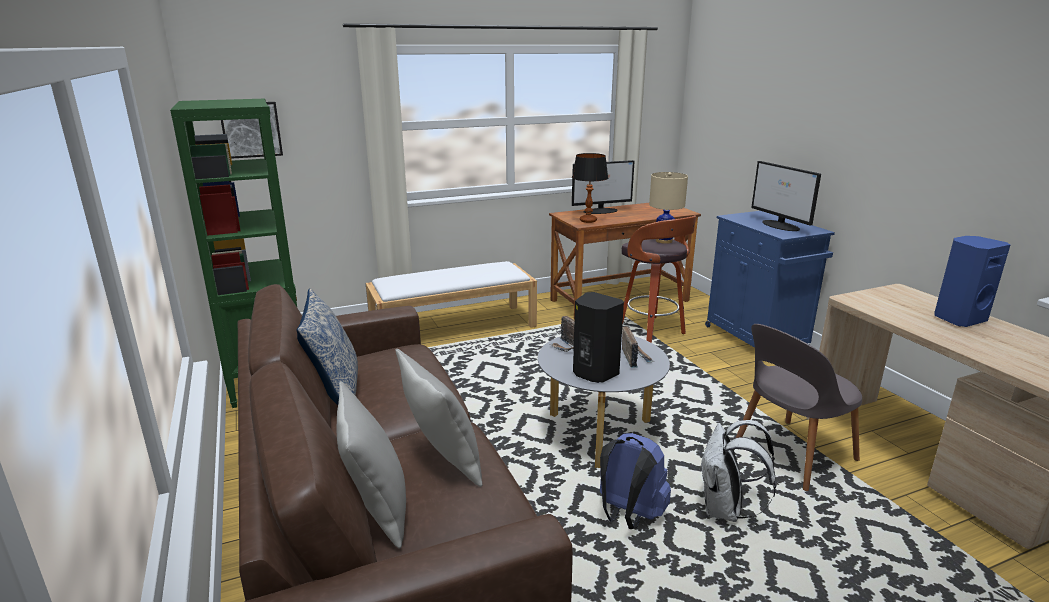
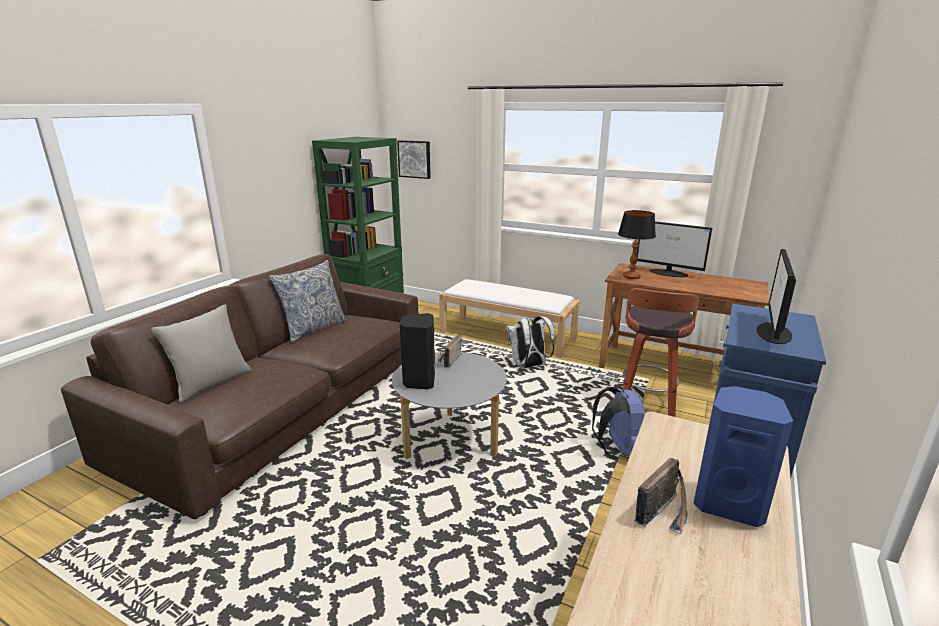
camera: 50 degrees right, 0 degrees up
(442, 460) = (264, 379): grey pillow -> none
(628, 516) = (362, 493): blue backpack -> blue backpack (618, 450)
(635, 358) = (466, 387): radio -> radio (665, 512)
(664, 241) = (670, 314): beige table lamp -> none
(725, 510) = (414, 538): white backpack -> white backpack (529, 366)
(791, 455) = (544, 551): grey chair -> none

